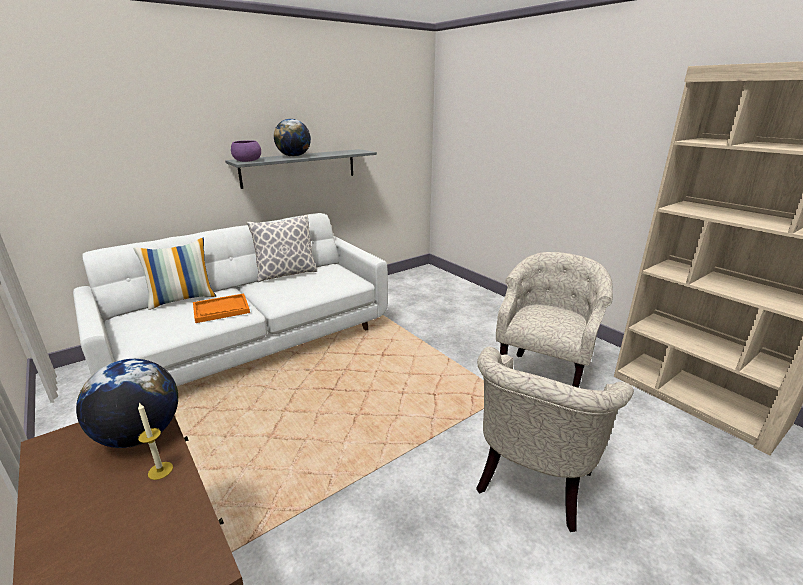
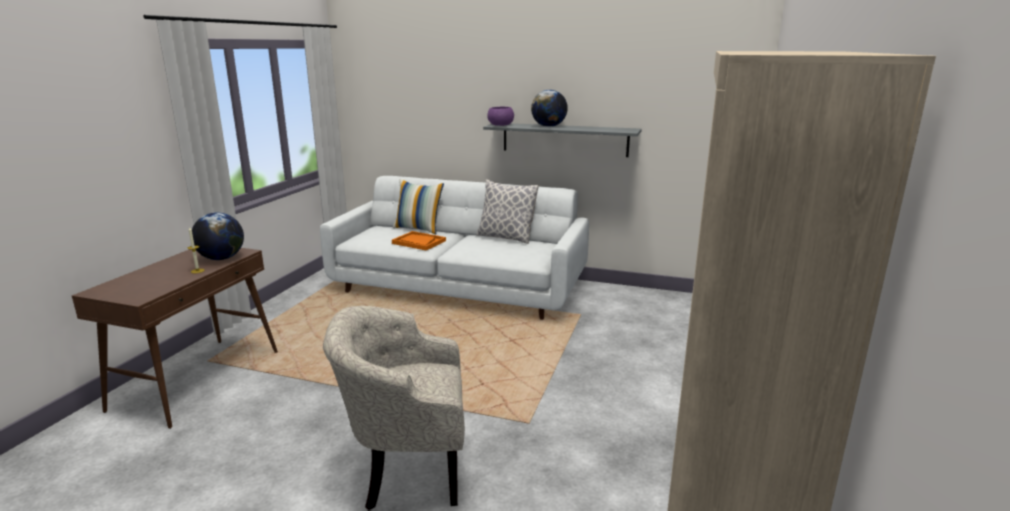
camera: 55 degrees right, 5 degrees down
(543, 374) = (600, 437): beige armchair -> none

